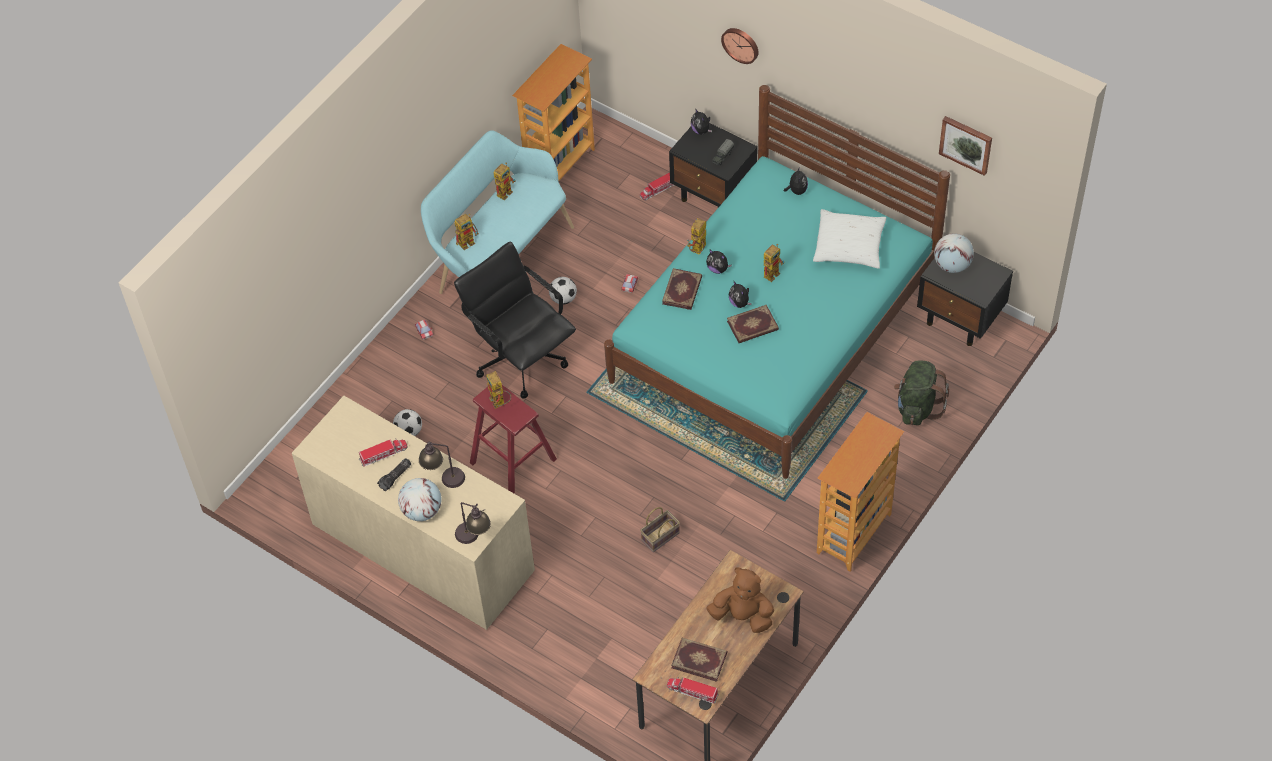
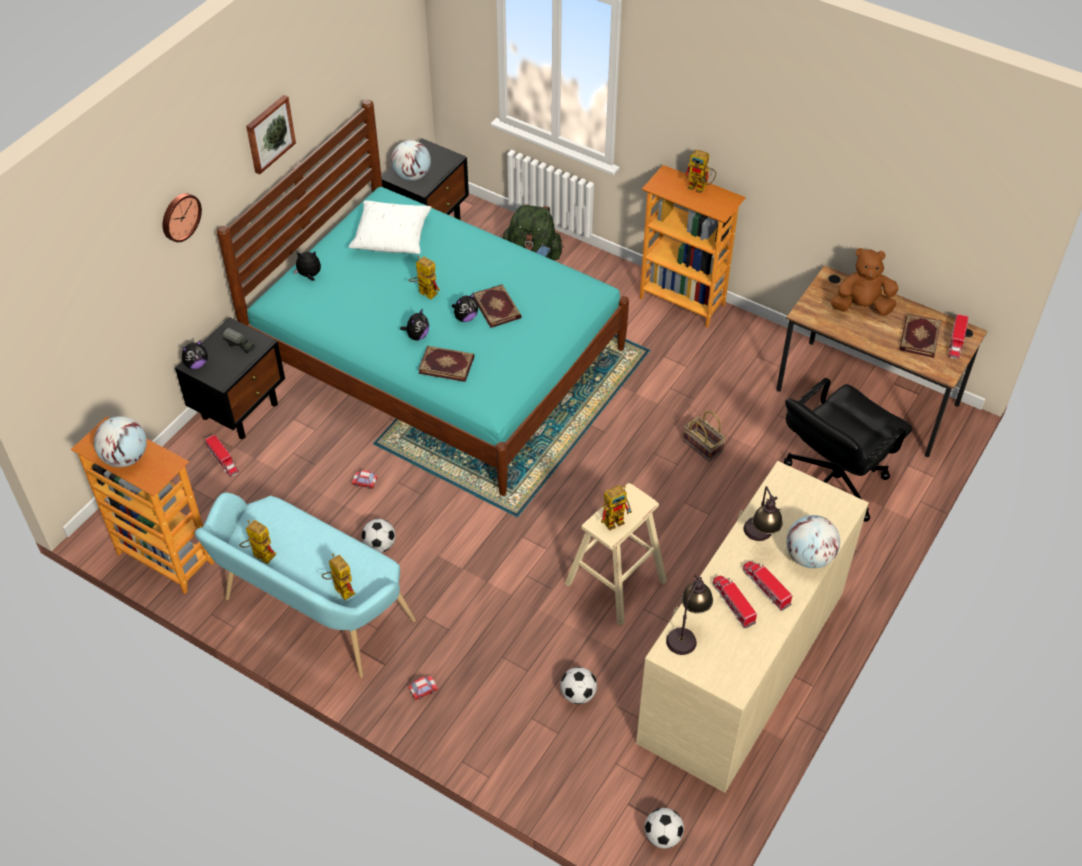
camera: 95 degrees left, 5 degrees down
(283, 481) = (663, 836): none -> football
(395, 477) = (766, 588): flashlight -> toy truck
(474, 538) = (837, 503): table lamp -> table lamp (687, 633)
(513, 461) = (615, 582): red stool -> beige stool
(521, 358) = (467, 583): black office chair -> black office chair (832, 483)
(549, 75) = (125, 457): none -> globe
(698, 251) = (389, 353): toy robot -> toy robot (700, 188)
(742, 616) = (861, 306): brown plush toy -> brown plush toy turned 75 degrees clockwise
(966, 144) = (364, 51): picture -> picture (269, 133)

